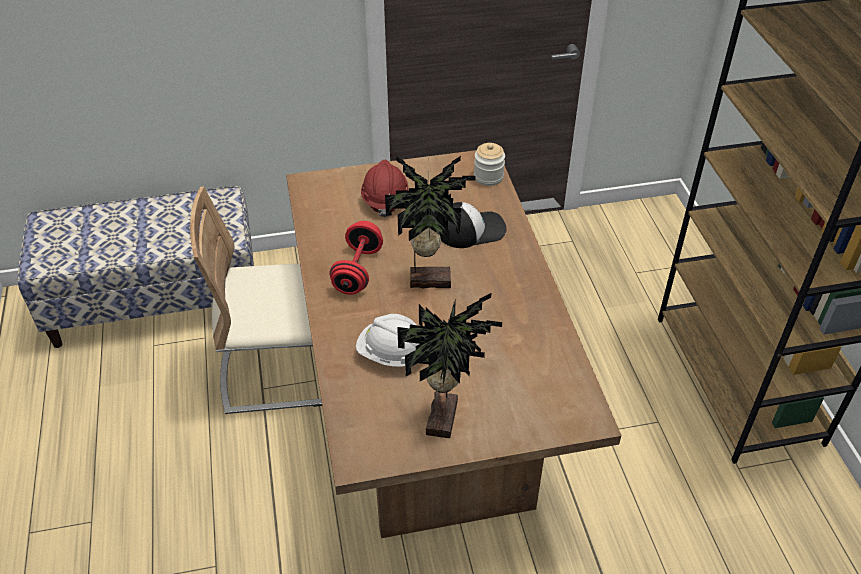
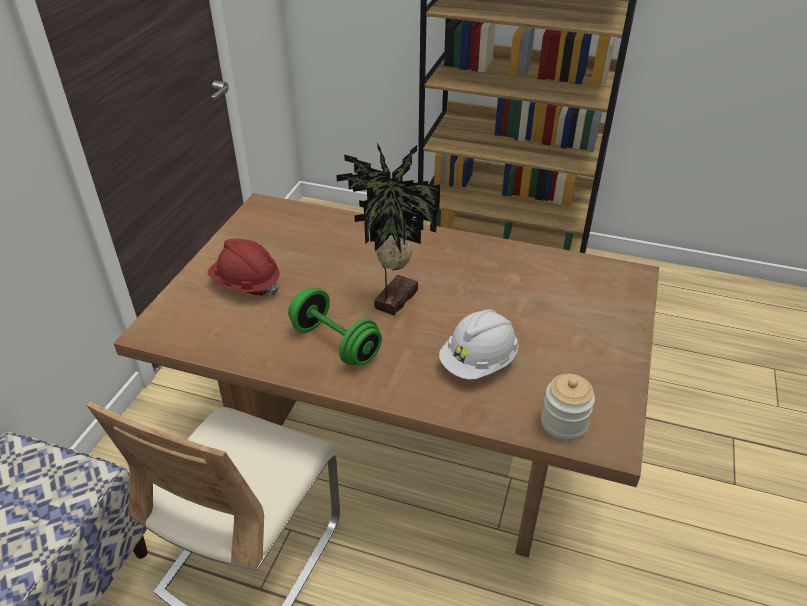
camera: 60 degrees left, 5 degrees down
(357, 271) = (335, 343): red dumbbell -> green dumbbell
(445, 417) = (587, 357): potted plant -> none
(471, 229) = (349, 248): cap -> none
(488, 177) = (289, 212): jar -> jar (563, 423)

